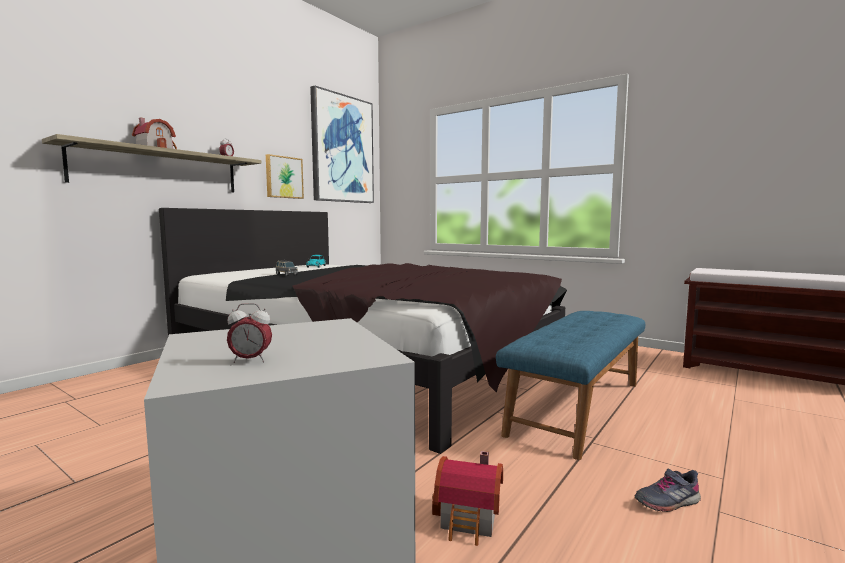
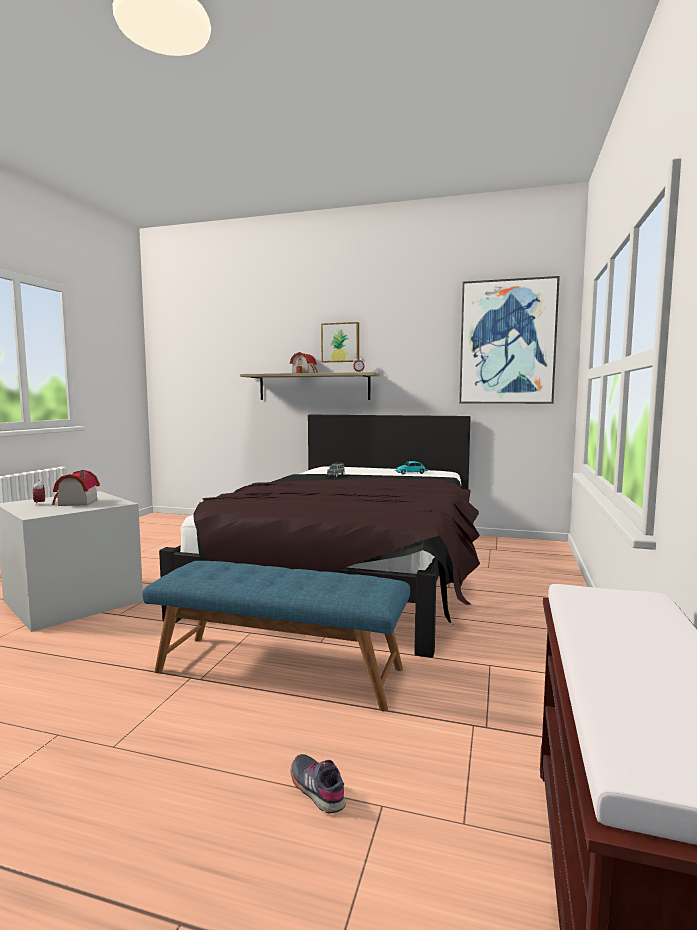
camera: 70 degrees right, 0 degrees up
(283, 177) = (423, 382): picture -> picture (340, 342)
(470, 519) = (75, 639): toy house -> toy house (75, 503)
(667, 501) = (79, 710): grey shoe -> grey shoe (317, 789)

